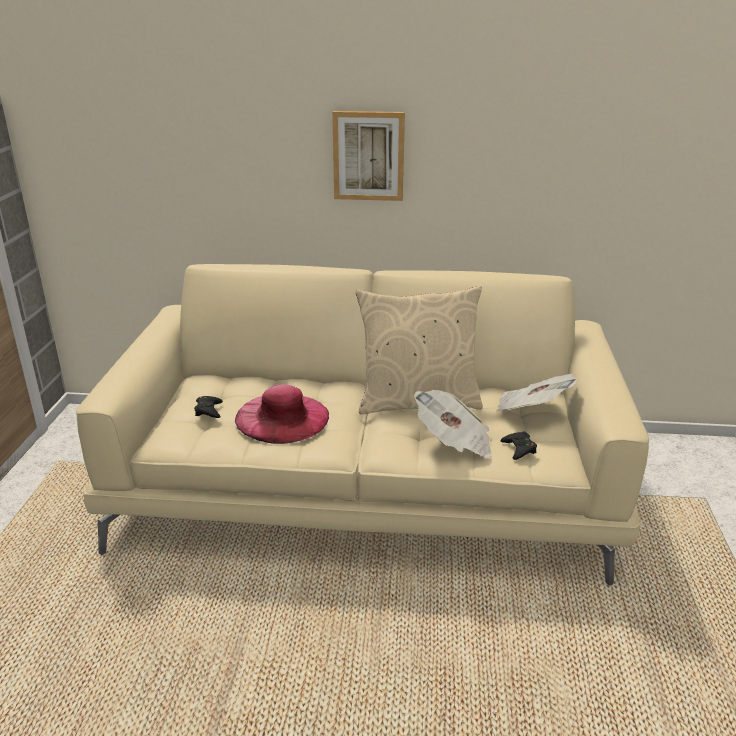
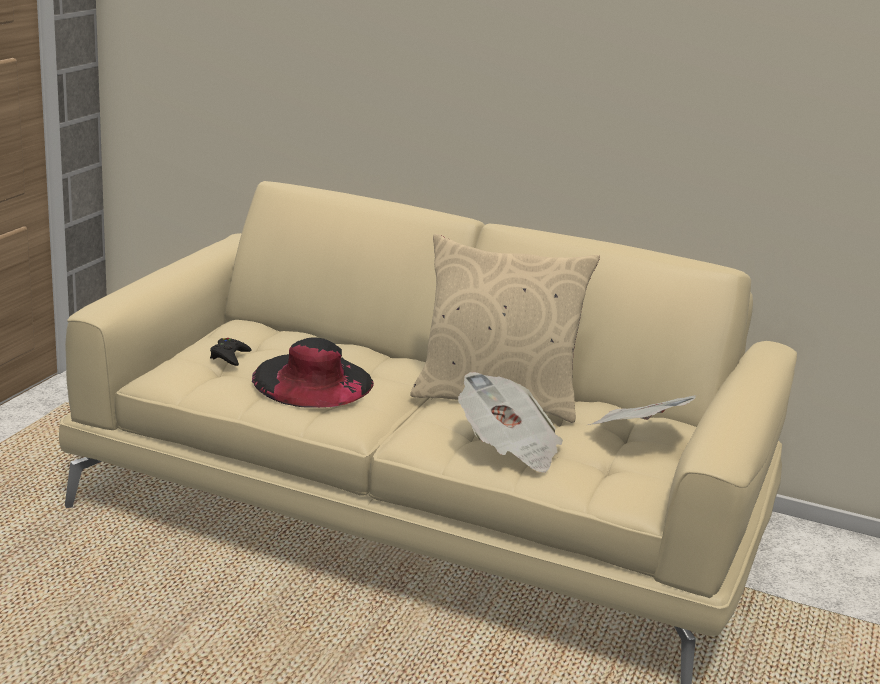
camera: 15 degrees right, 5 degrees down
(282, 417) = (312, 380): pink hat -> black hat
(368, 156) = (508, 73): picture -> none
(519, 449) = (589, 472): black game controller -> none

